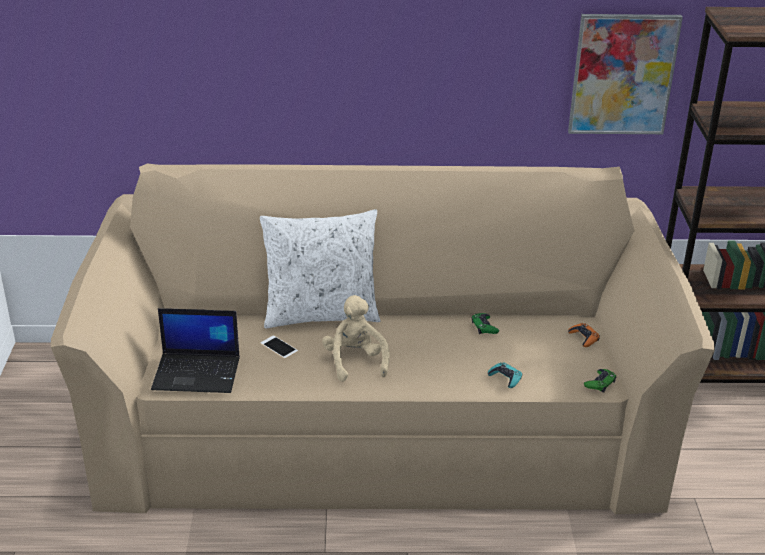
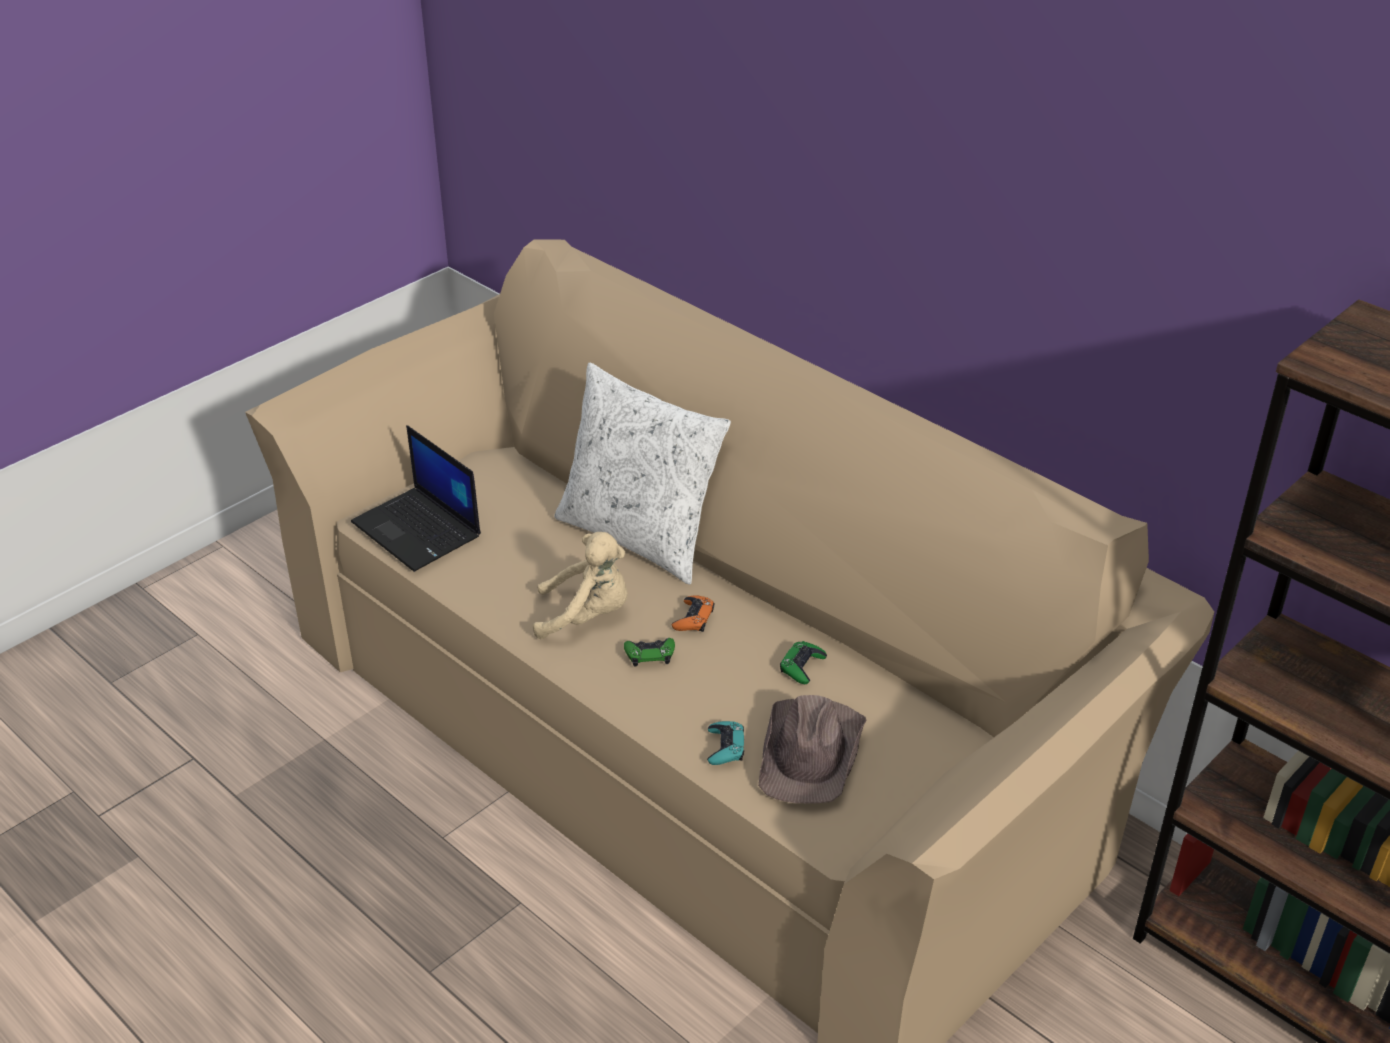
camera: 45 degrees right, 5 degrees up
(279, 347) = (534, 549): phone -> none
(355, 361) = (587, 616): beige plush toy -> beige plush toy turned 60 degrees clockwise
(542, 357) = (812, 752): none -> brown hat
(584, 338) = (914, 762): orange game controller -> orange game controller (693, 618)
(600, 383) = (838, 835): green game controller -> green game controller (650, 654)
(623, 74) = (1207, 369): picture -> none

